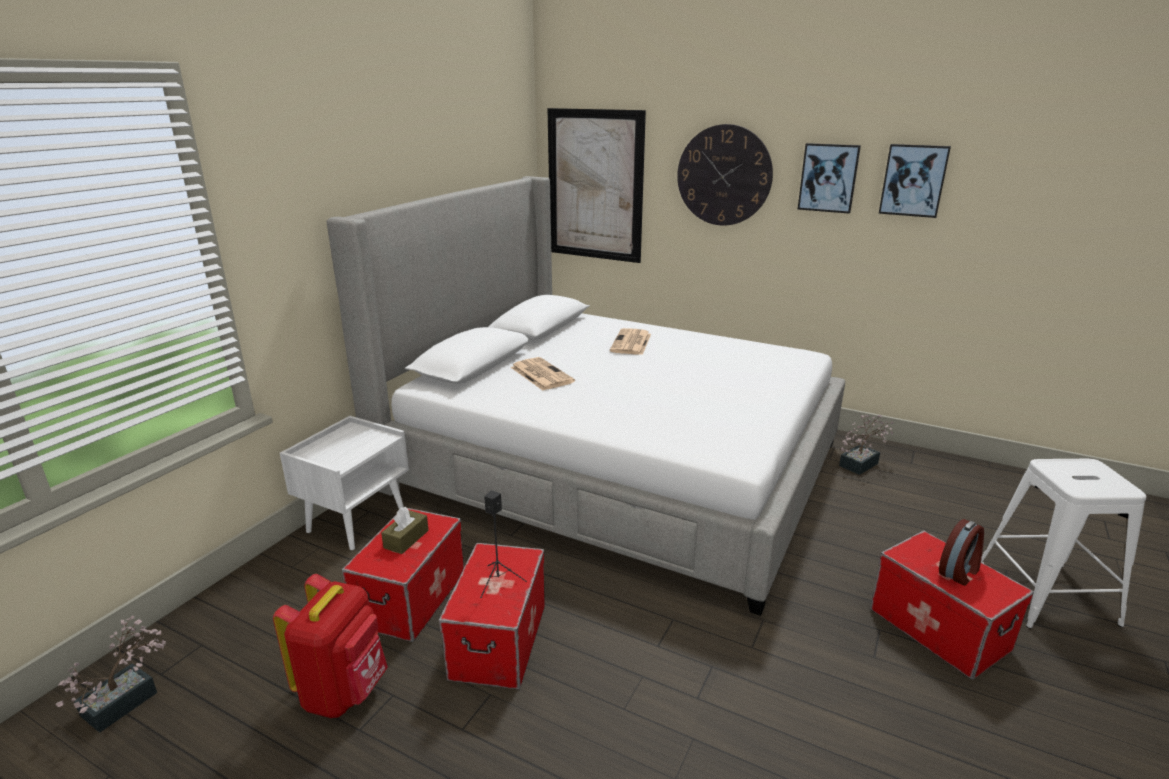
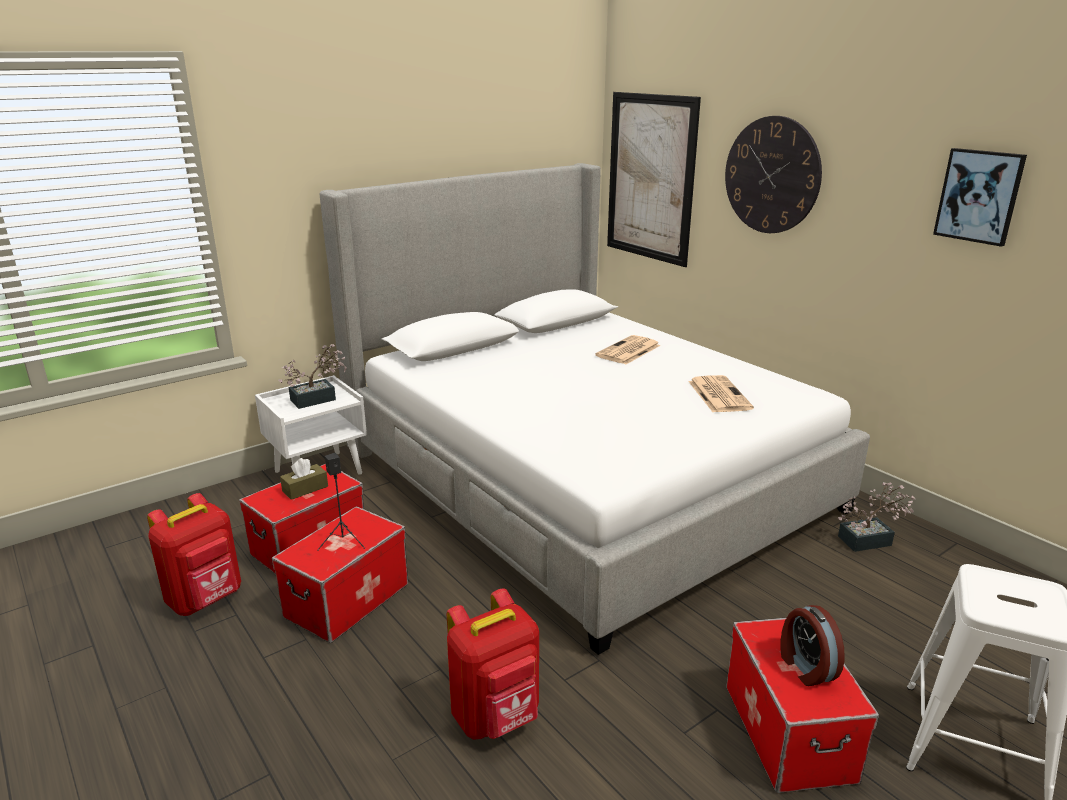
camera: 25 degrees right, 0 degrees up
(128, 699) = (74, 558): potted plant -> potted plant (318, 399)
(540, 374) = (504, 366): newspaper -> newspaper (718, 394)
(728, 702) = (497, 717): none -> red backpack
(828, 178) = (881, 186): picture -> none
(959, 571) = (805, 667): alarm clock -> alarm clock turned 90 degrees clockwise

